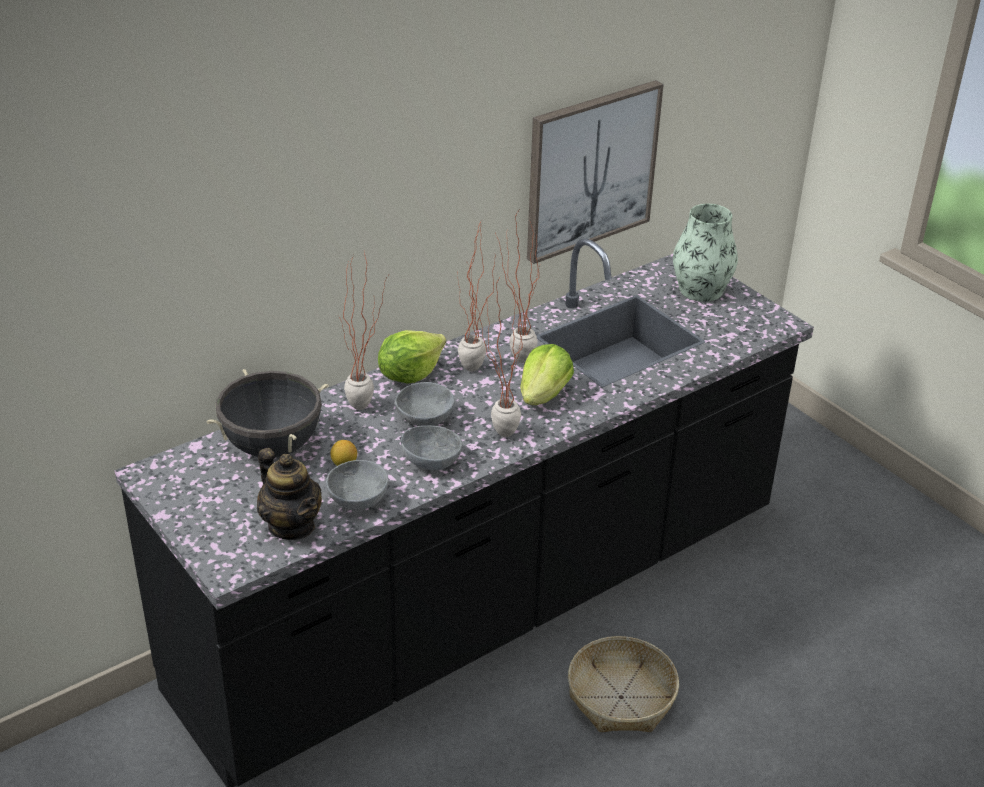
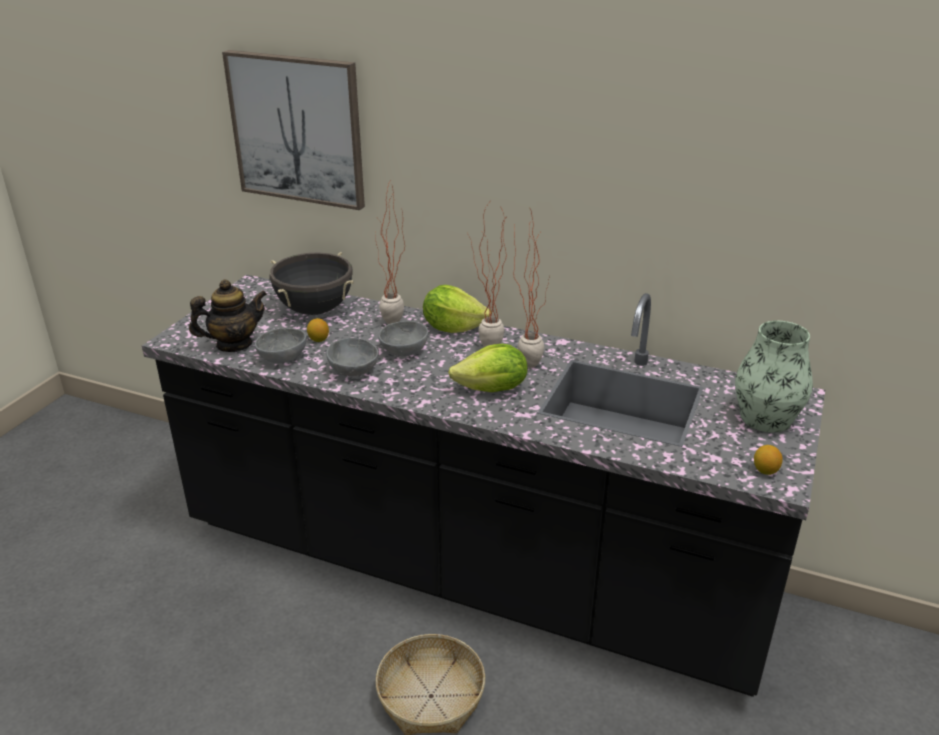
camera: 60 degrees right, 5 degrees down
(291, 525) = (234, 344): teapot -> teapot turned 135 degrees counterclockwise
(496, 431) = (419, 384): potted plant -> none
(590, 170) = (700, 238): picture -> picture (297, 129)
(762, 322) = (765, 471): none -> lemon

